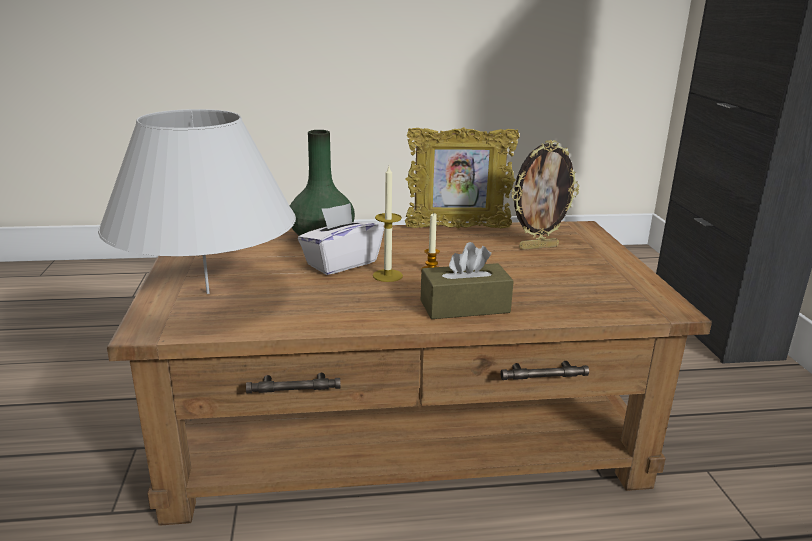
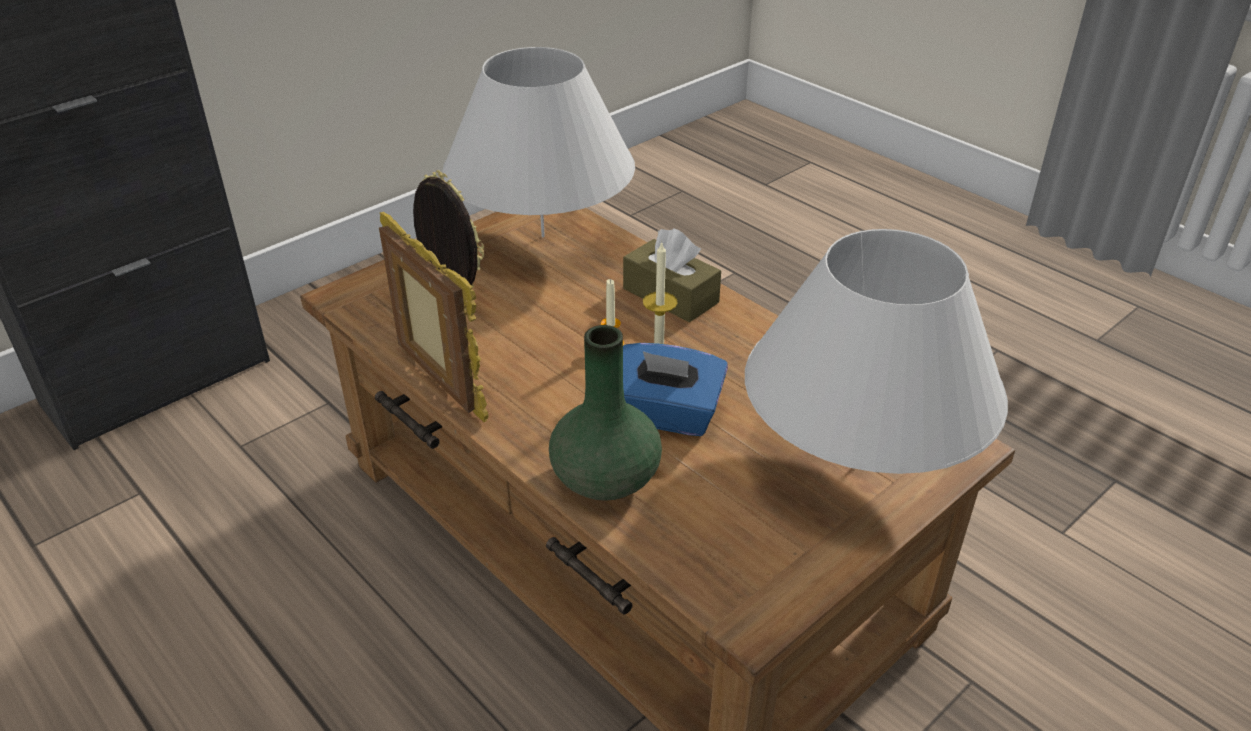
camera: 125 degrees left, 15 degrees up
(341, 263) = (666, 415): white tissue box -> blue tissue box
(612, 292) = (543, 236): none -> white table lamp

